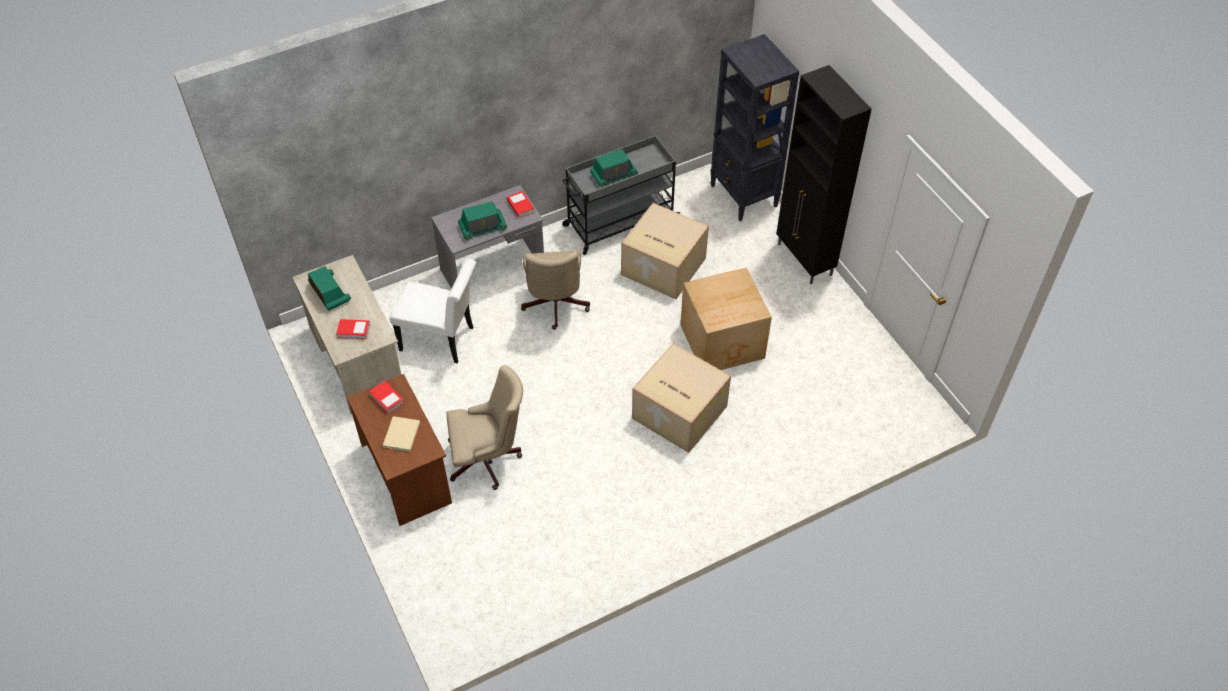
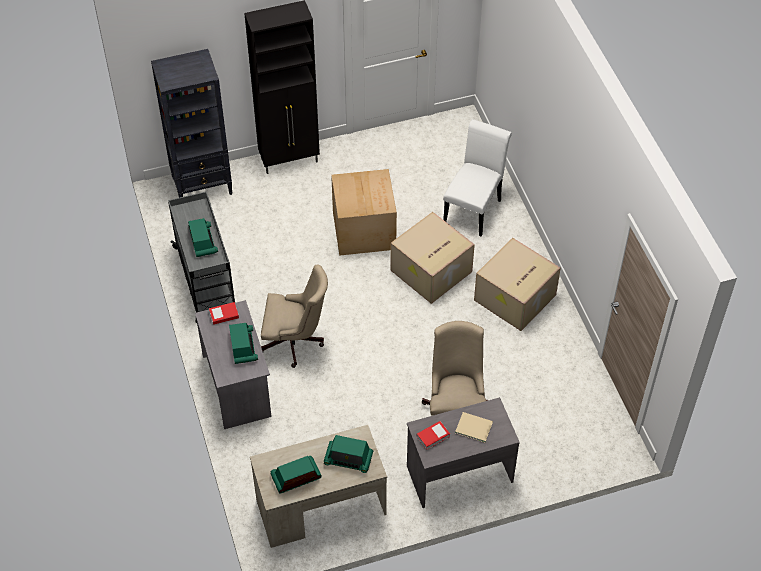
camera: 80 degrees left, 0 degrees up
(353, 331) = (348, 459): book -> radio
(407, 472) = (459, 473): brown desk -> grey desk
(442, 340) = (313, 434): white chair -> white chair (474, 208)
(662, 266) = (269, 257): cardboard box -> cardboard box (515, 298)

